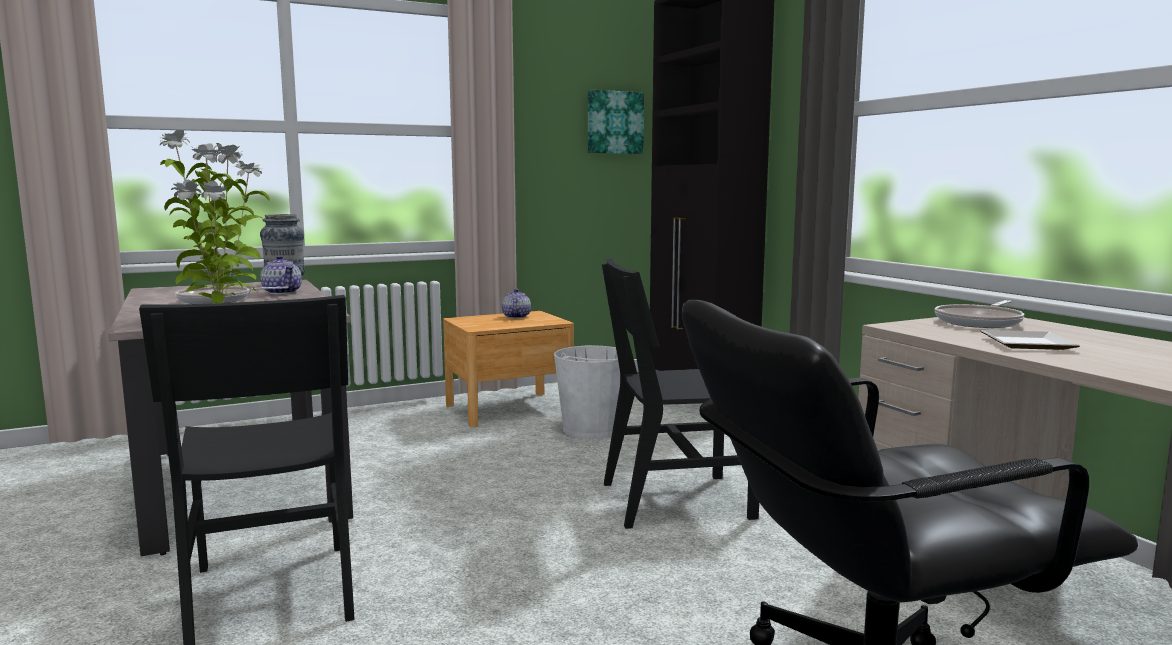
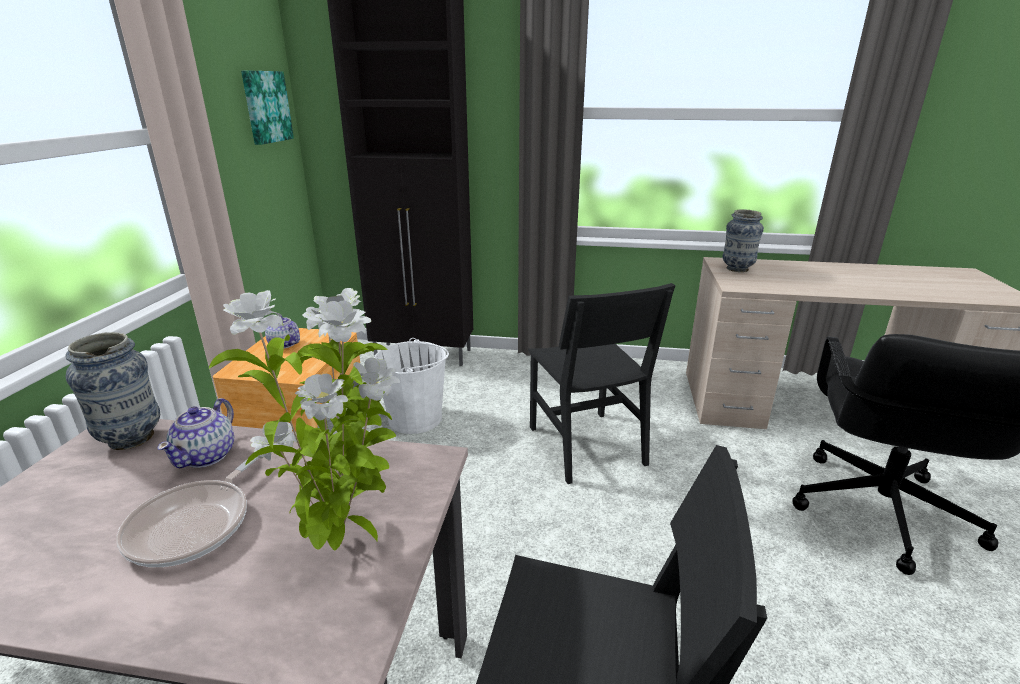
camera: 55 degrees left, 15 degrees up
(282, 292) = (207, 455): teapot -> teapot turned 105 degrees clockwise
(676, 500) = (585, 445): black chair -> black chair turned 45 degrees counterclockwise
(980, 322) = (737, 269): frying pan -> vase
(1029, 344) = (806, 282): plate -> none

